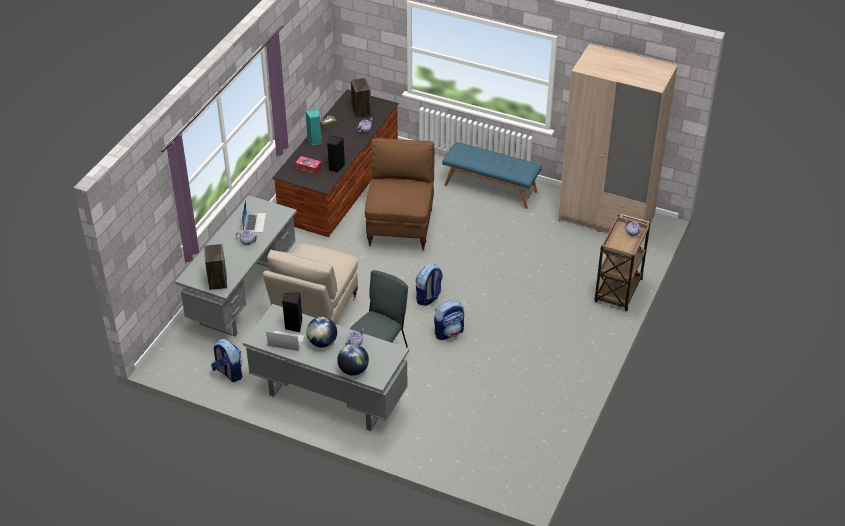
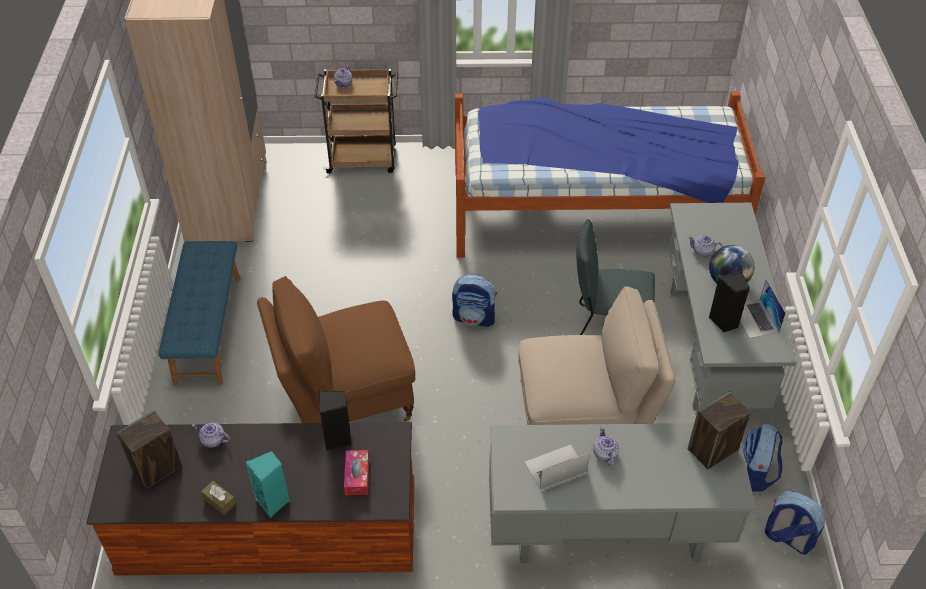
camera: 115 degrees left, 5 degrees up
(353, 370) = (745, 236): globe -> none
(449, 332) = (524, 277): backpack -> backpack (787, 537)
(494, 394) = (593, 210): none -> bed

